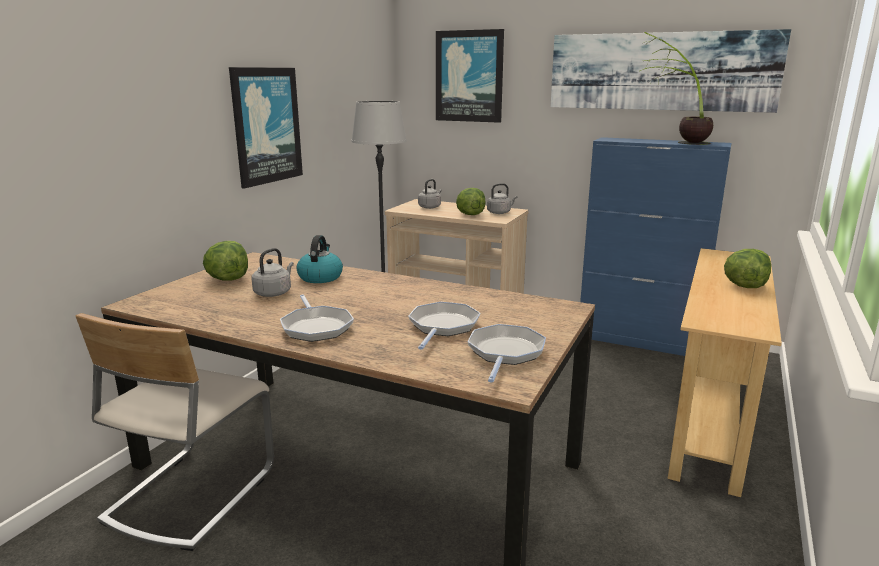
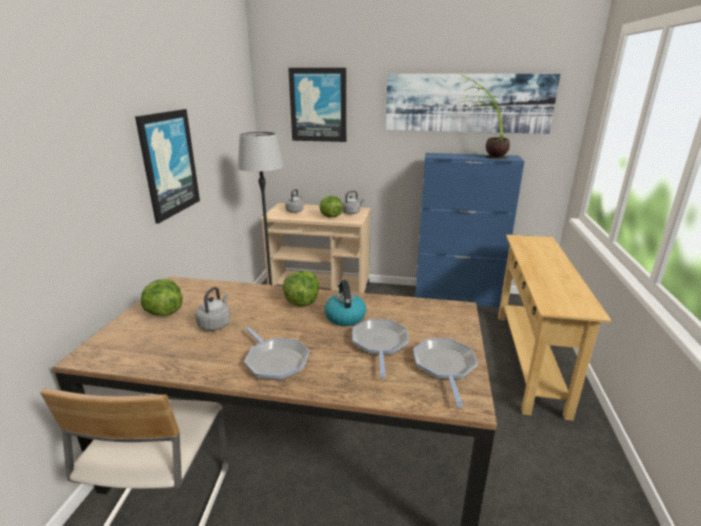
camera: 15 degrees left, 5 degrees up
(320, 277) = (247, 299): kettle -> kettle (344, 317)
(744, 286) = (556, 268): lettuce -> lettuce (302, 302)

